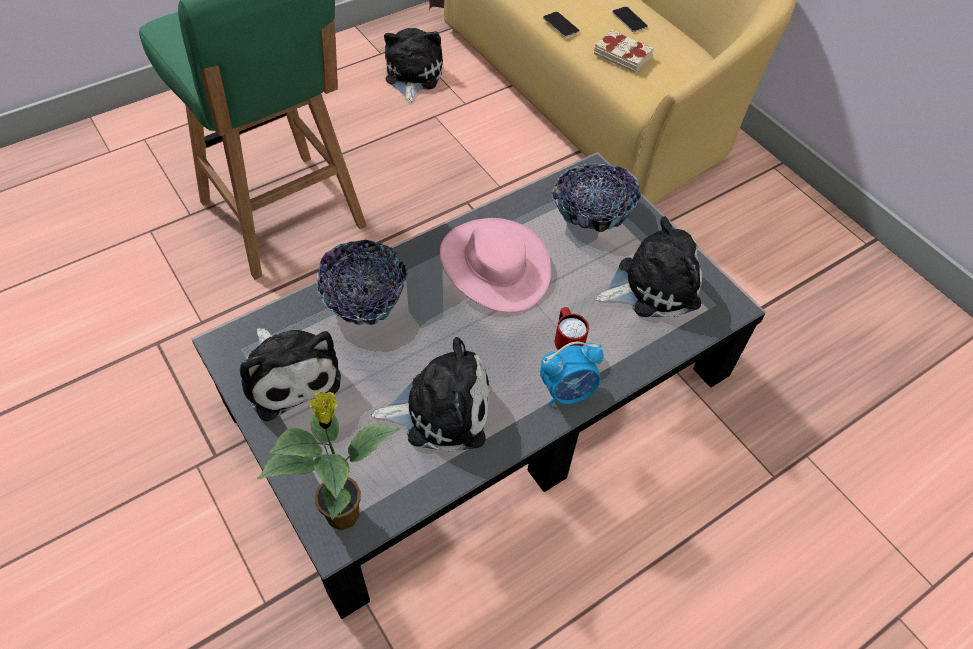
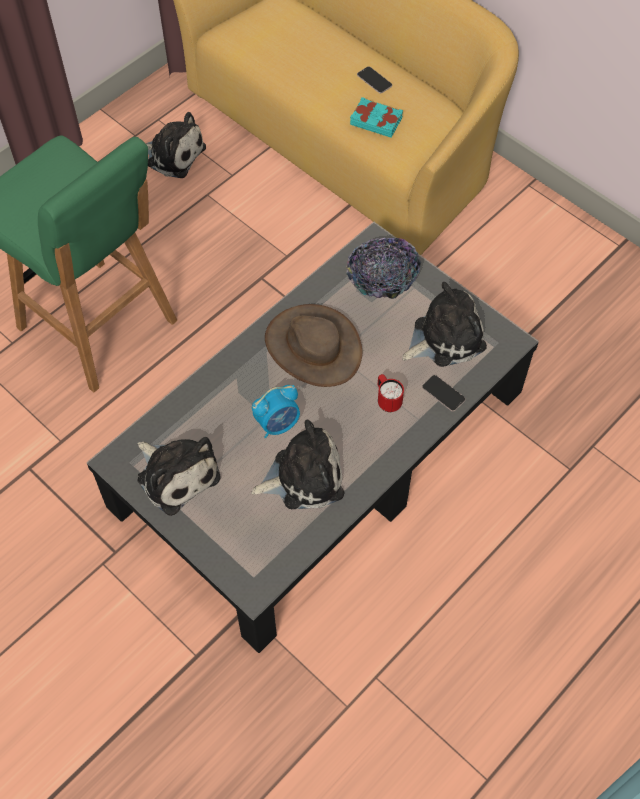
camera: 10 degrees left, 5 degrees up
(344, 511) = (253, 569): potted plant -> none
(363, 297) = (214, 397): bowl -> none
(412, 75) = (173, 154): plush toy -> plush toy turned 120 degrees clockwise
(494, 265) = (313, 347): pink hat -> brown hat
(560, 25) = (313, 98): phone -> phone (443, 393)
(567, 391) = (397, 441): alarm clock -> alarm clock (278, 424)
(622, 55) = (376, 121): beige book -> turquoise book

